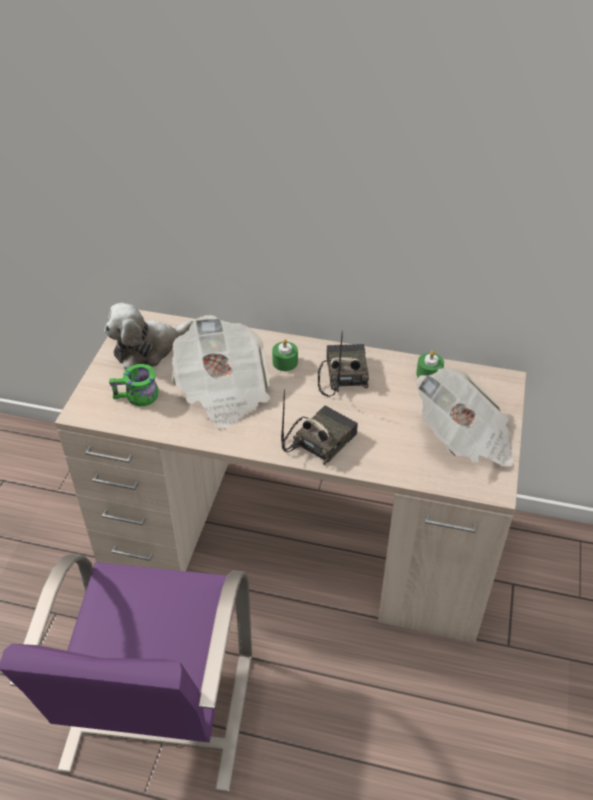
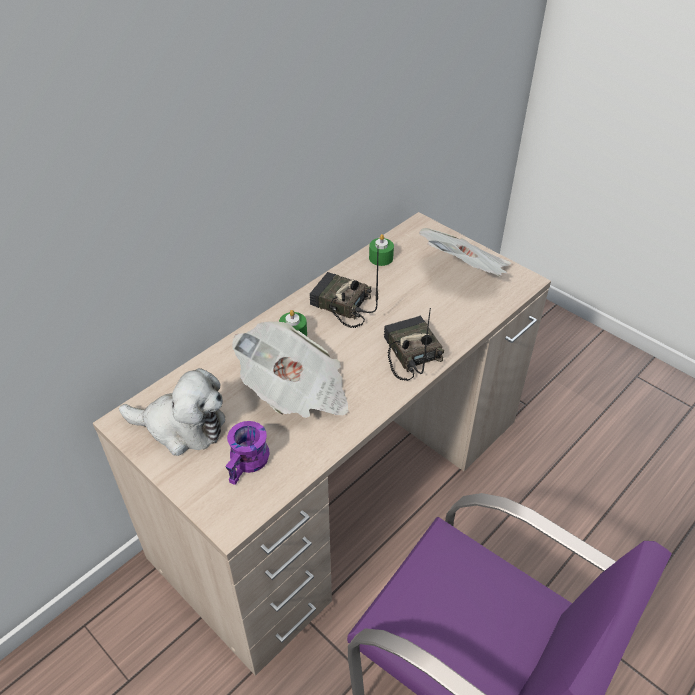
camera: 60 degrees left, 0 degrees up
(137, 398) = (249, 463): green mug -> purple mug
(148, 349) = (182, 427): plush toy -> plush toy turned 75 degrees counterclockwise

